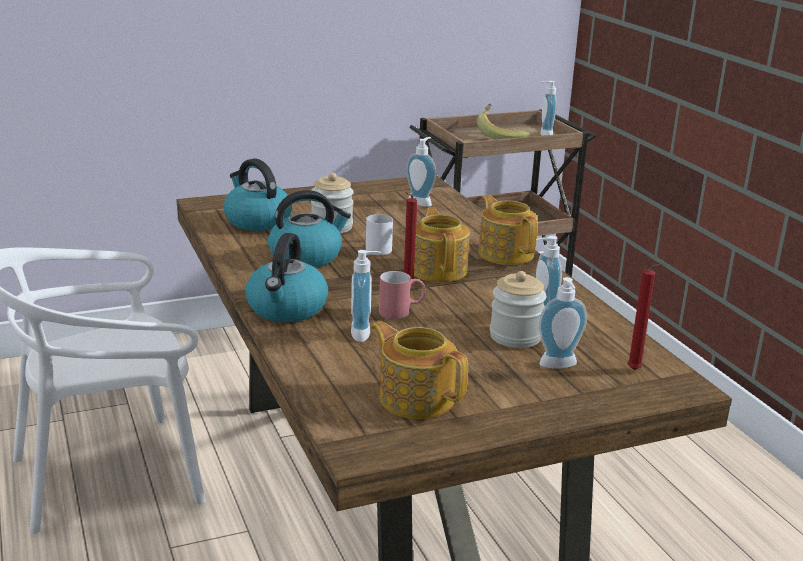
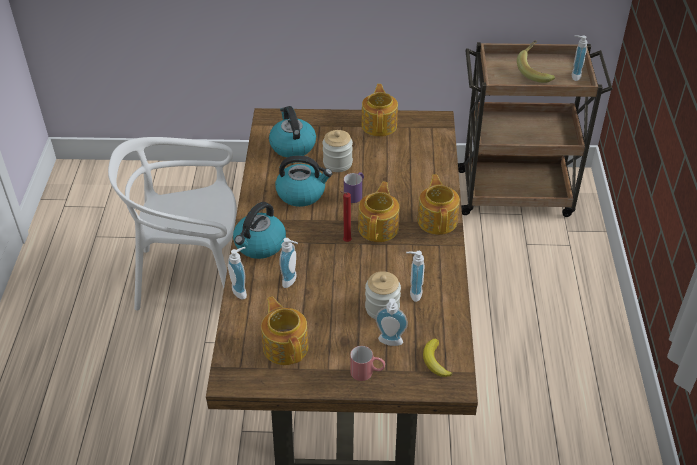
camera: 25 degrees right, 20 degrees up
(357, 193) = (379, 125): none -> teapot
(379, 247) = (355, 194): white mug -> purple mug
(401, 311) = (327, 265): red mug -> red mug (367, 372)
(421, 202) = (418, 146): soap dispenser -> soap dispenser (241, 290)
(636, 371) = (435, 361): red candle -> banana

